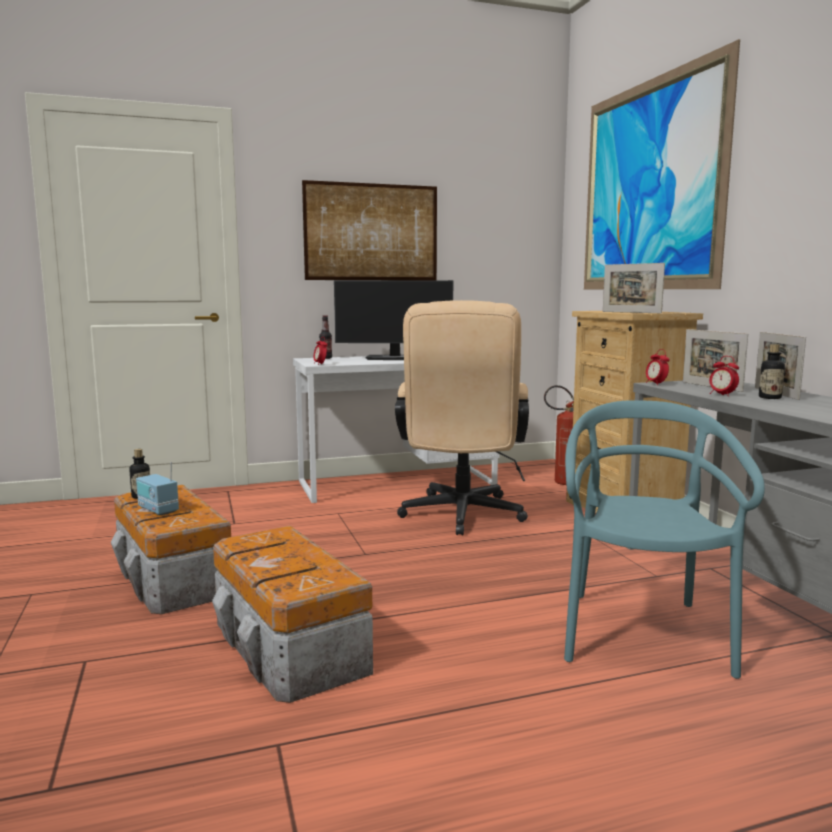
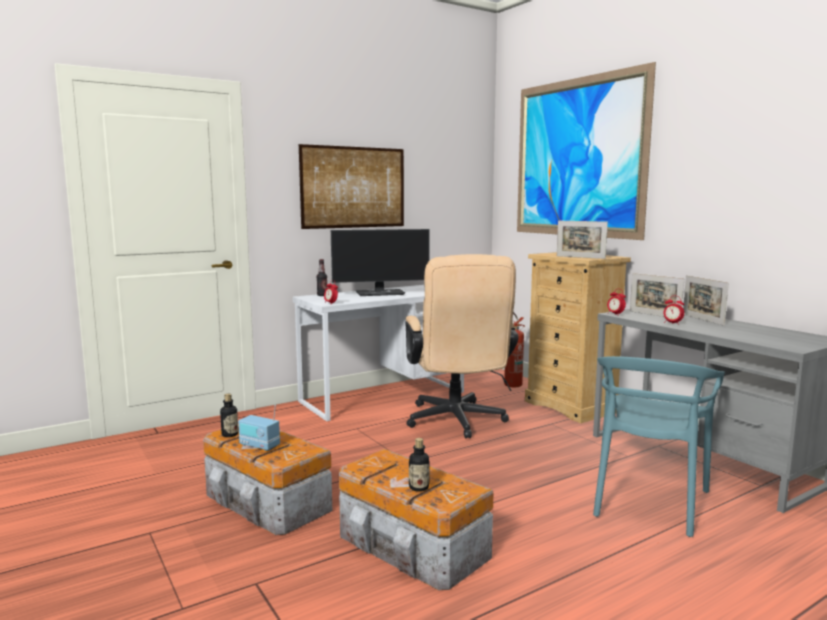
camera: 15 degrees left, 0 degrees up
(641, 633) = (647, 501): turquoise chair -> turquoise chair turned 150 degrees counterclockwise
(770, 397) = (704, 324): bottle -> bottle (419, 487)

